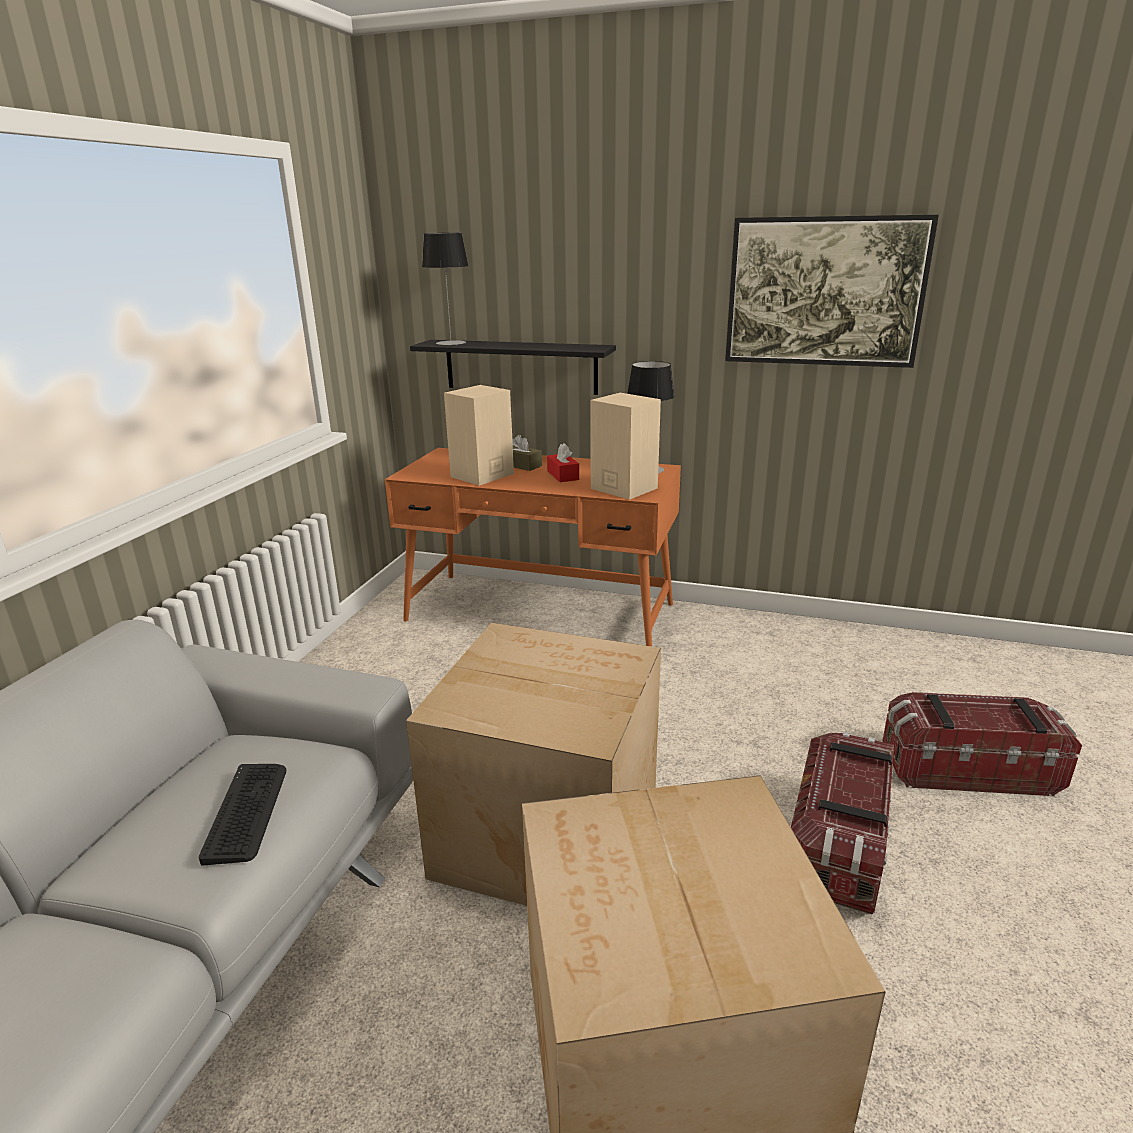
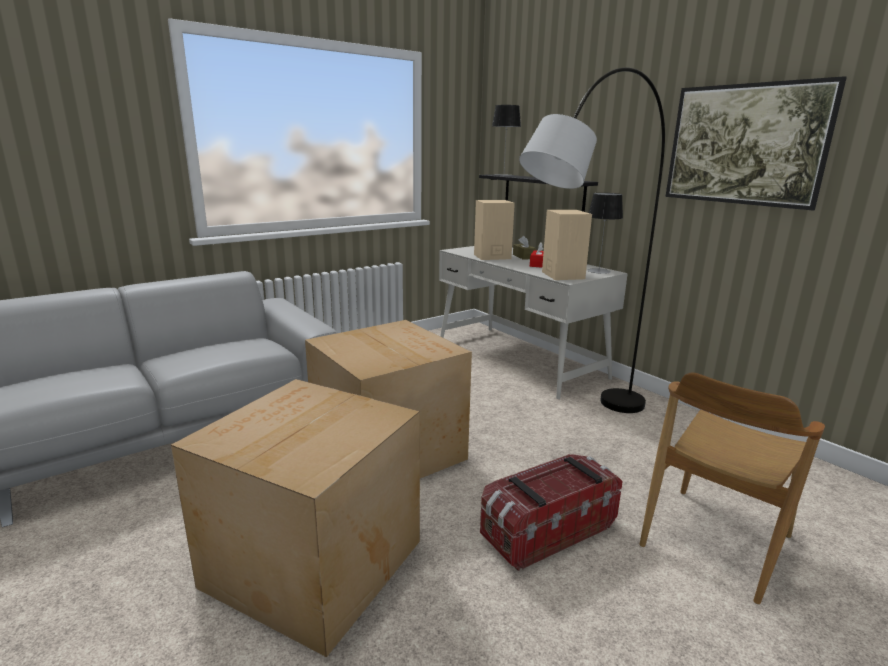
camera: 35 degrees right, 5 degrees down
(247, 812) = (221, 356): keyboard -> none
(540, 612) = (518, 359): orange desk -> white desk
(718, 692) = (577, 430): none -> grey floor lamp
(967, 769) = (714, 541): storage box -> brown chair

